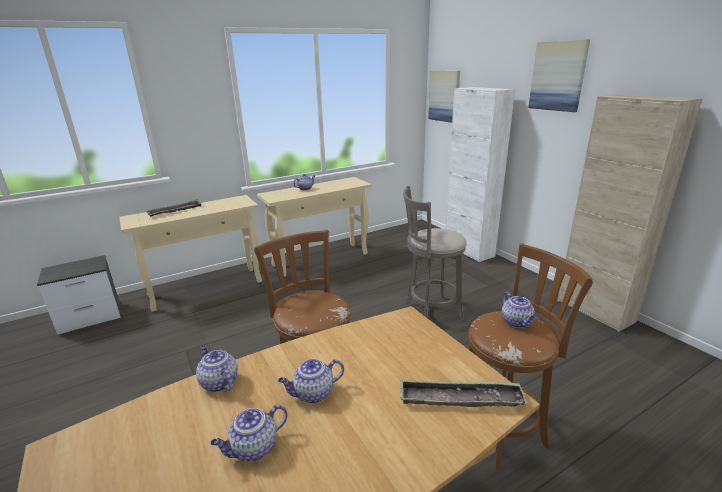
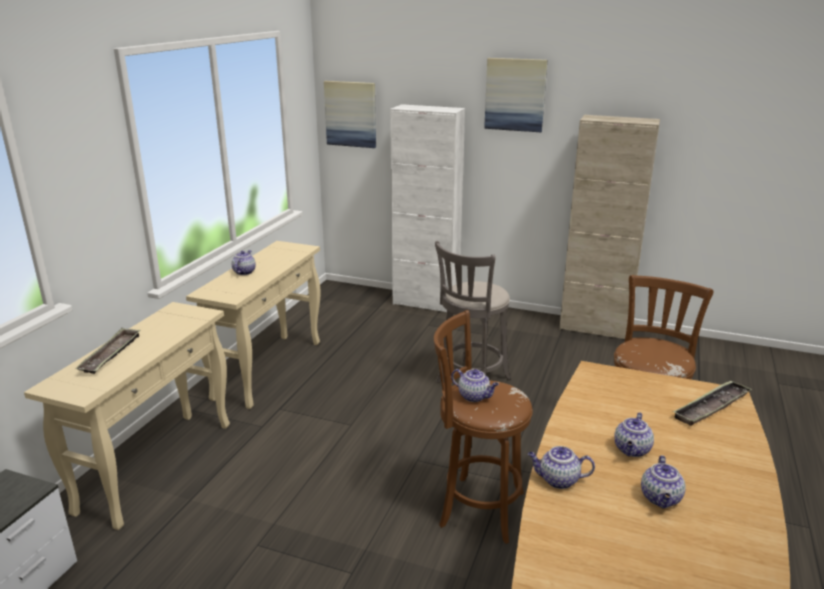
camera: 40 degrees left, 0 degrees up
(517, 322) = (650, 346): teapot -> teapot (474, 396)

